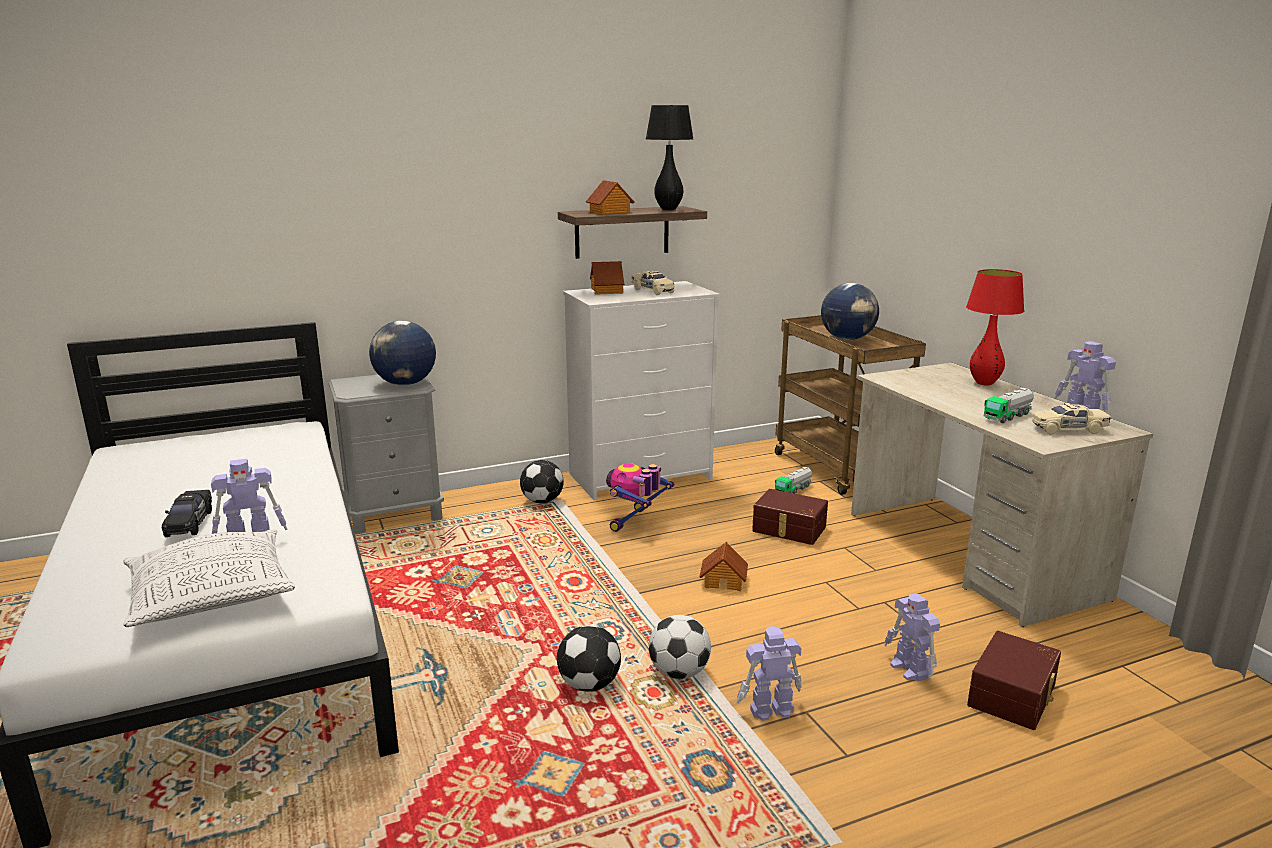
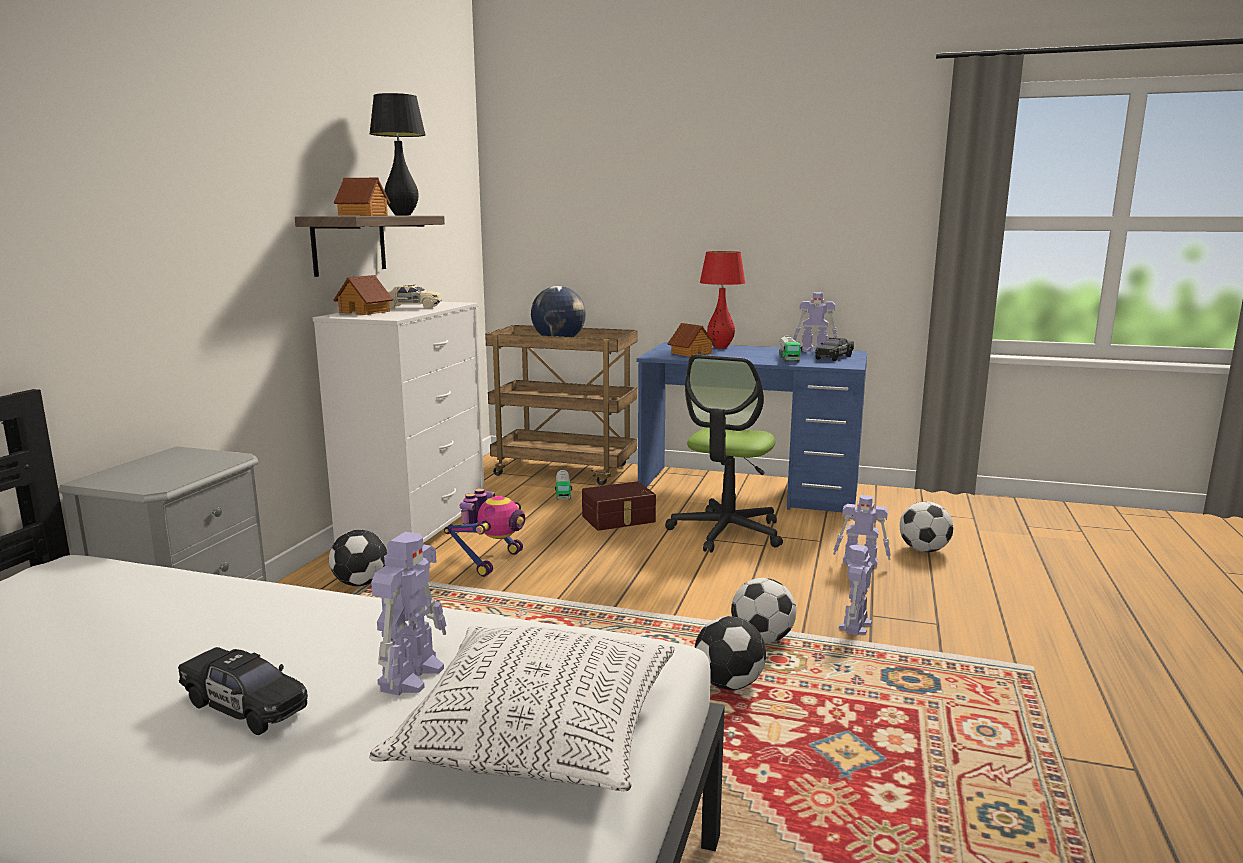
camera: 50 degrees left, 5 degrees down
(405, 384) = (205, 460): globe -> none
(636, 522) = (492, 561): toy robot -> toy robot turned 135 degrees counterclockwise
(724, 580) = (653, 569): toy house -> toy house (690, 353)
(852, 581) = (726, 532): none -> office chair
(970, 554) = (749, 490): beige desk -> blue desk
(1014, 695) = (923, 550): brown storage box -> football
(1068, 429) = (834, 357): beige toy car -> black toy car

